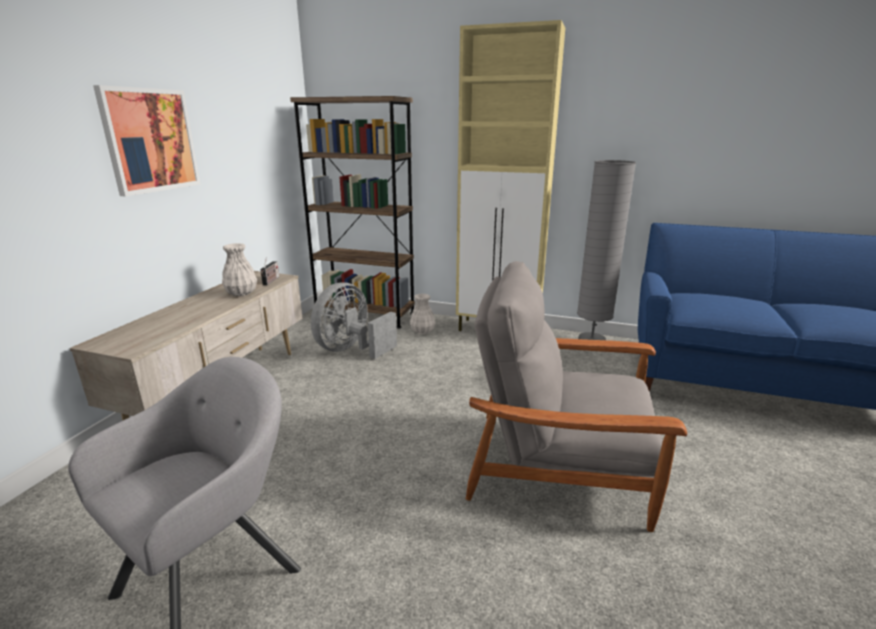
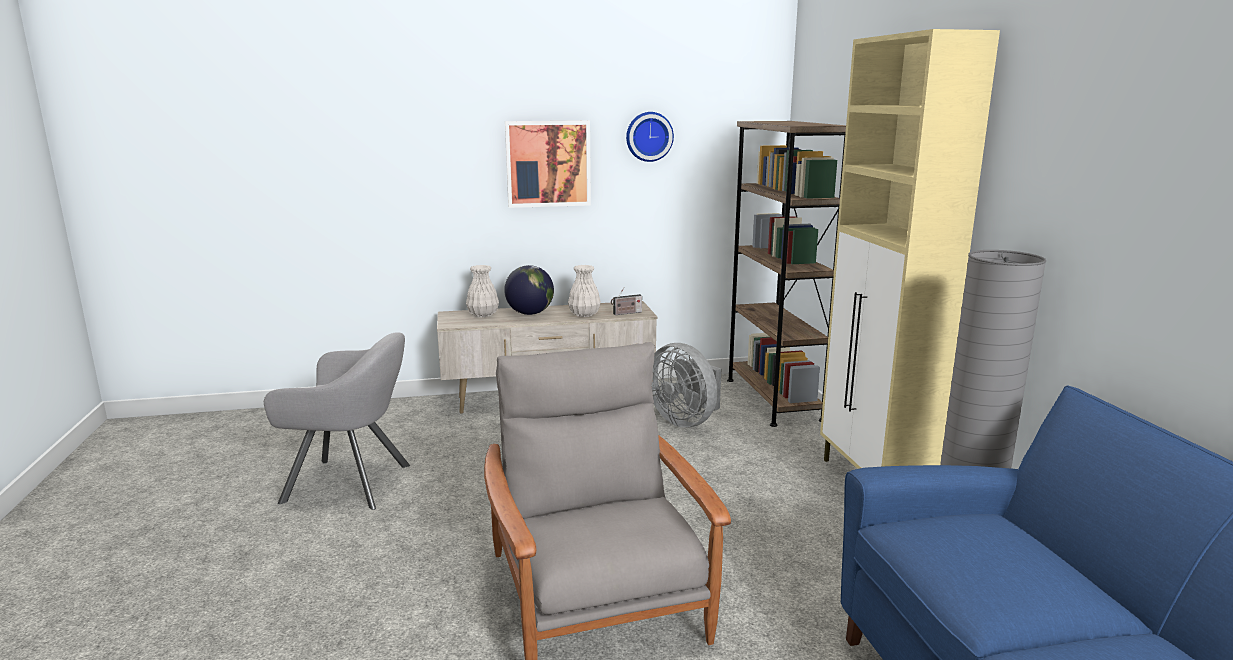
camera: 60 degrees right, 5 degrees down
(189, 310) = (530, 313): none -> globe
(227, 110) = (648, 136): none -> wall clock
(351, 350) = (685, 420): grey fan -> grey fan turned 135 degrees counterclockwise
(422, 331) = (784, 440): white vase -> white vase (482, 314)

